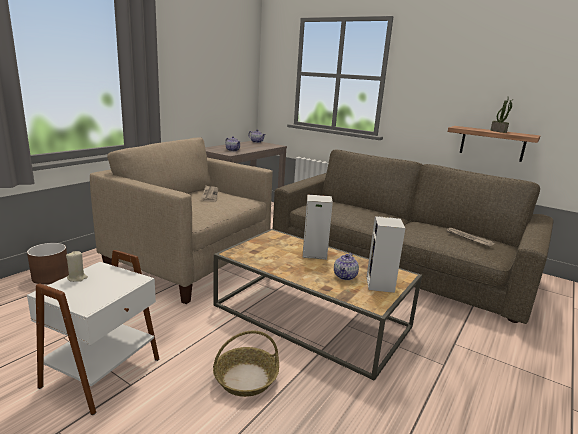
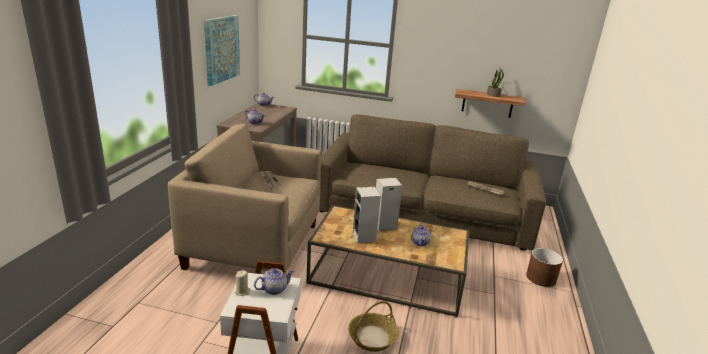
camera: 20 degrees left, 5 degrees up
(51, 276) = (134, 286): brown planter -> brown planter (541, 278)
(113, 282) = (274, 289): none -> teapot
(207, 75) = (221, 49): none -> picture
(381, 285) = (448, 245): speaker -> speaker (365, 237)

